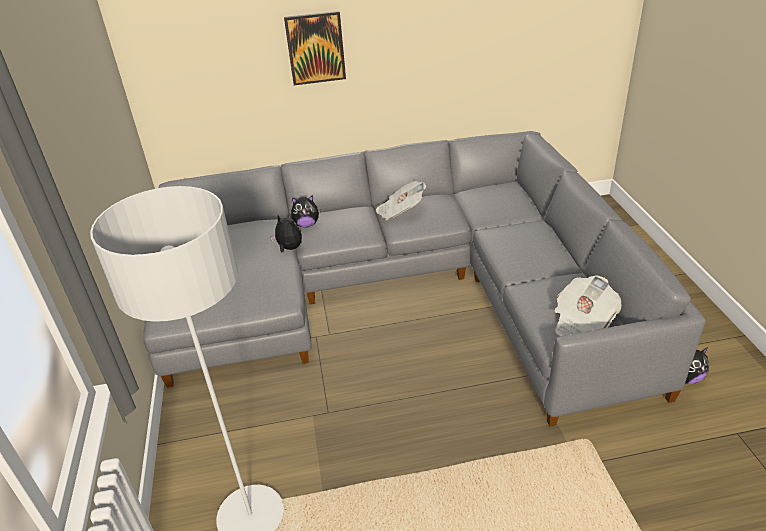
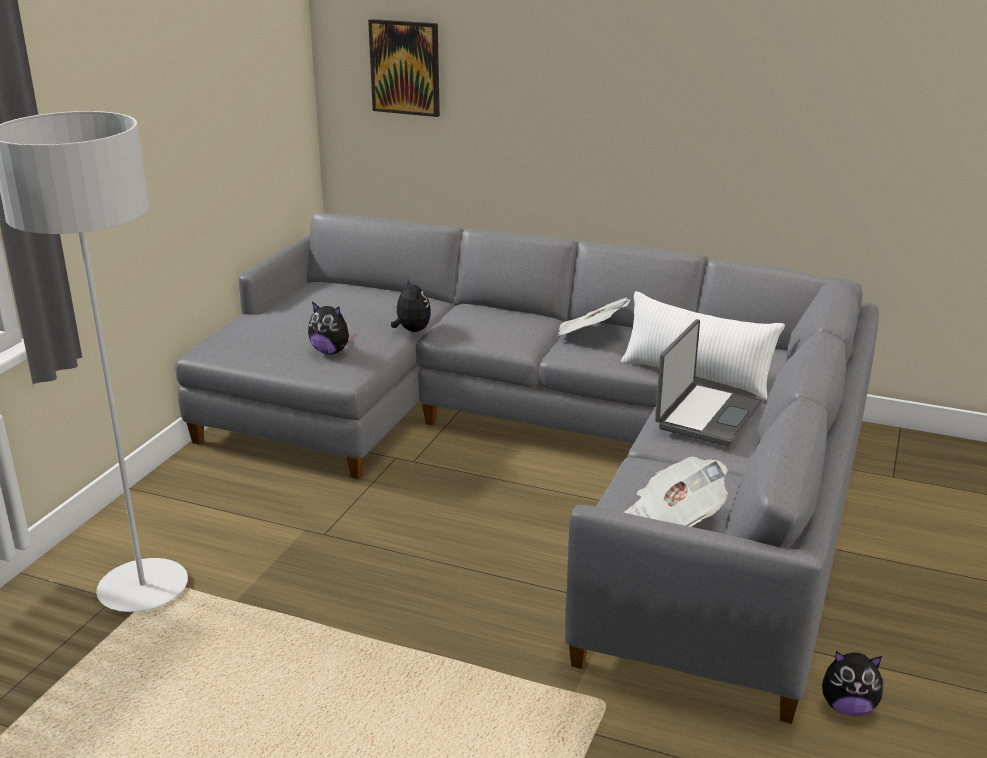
camera: 30 degrees right, 10 degrees down
(306, 225) = (459, 313): plush toy -> plush toy (331, 351)
(315, 48) = (547, 80): picture -> picture (405, 67)
(484, 217) = (696, 376): none -> white pillow
(524, 243) = (706, 416): none -> laptop

